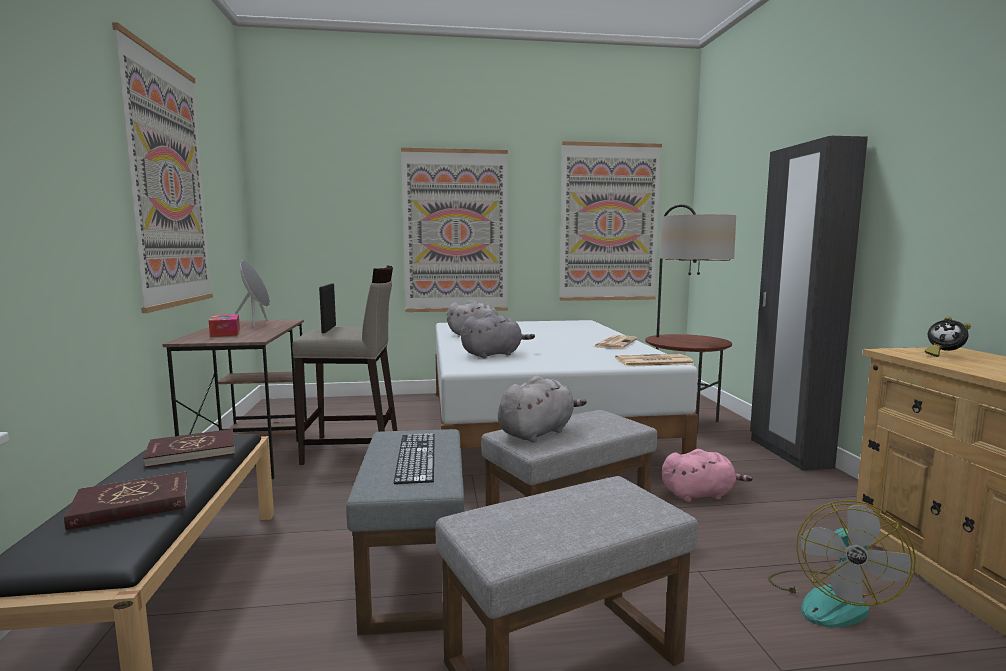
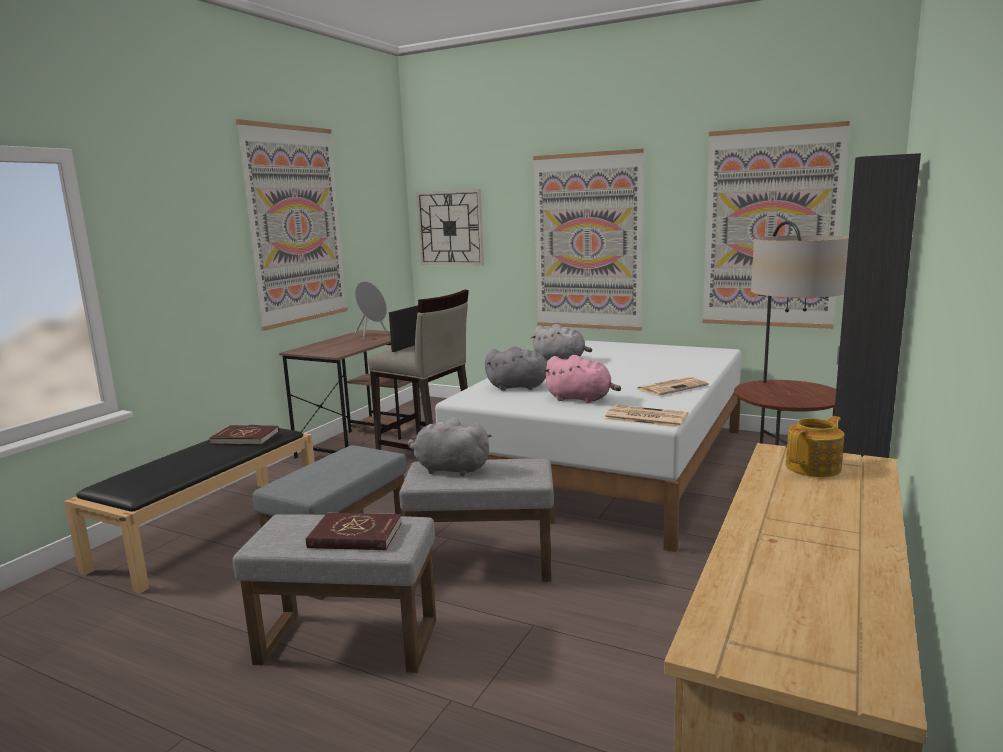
camera: 35 degrees right, 5 degrees up
(132, 504) = (175, 466): red book -> red book (355, 535)
(225, 332) = (334, 344): tissue box -> none
(302, 215) = (450, 228): none -> wall clock
(416, 457) = (336, 470): keyboard -> none
(538, 432) = (449, 469): grey plush toy -> grey plush toy turned 150 degrees counterclockwise
(700, 494) = (653, 568): pink plush toy -> pink plush toy (581, 399)
(830, 600) = (603, 685): fan -> none
(943, 355) = (814, 467): alarm clock -> teapot

